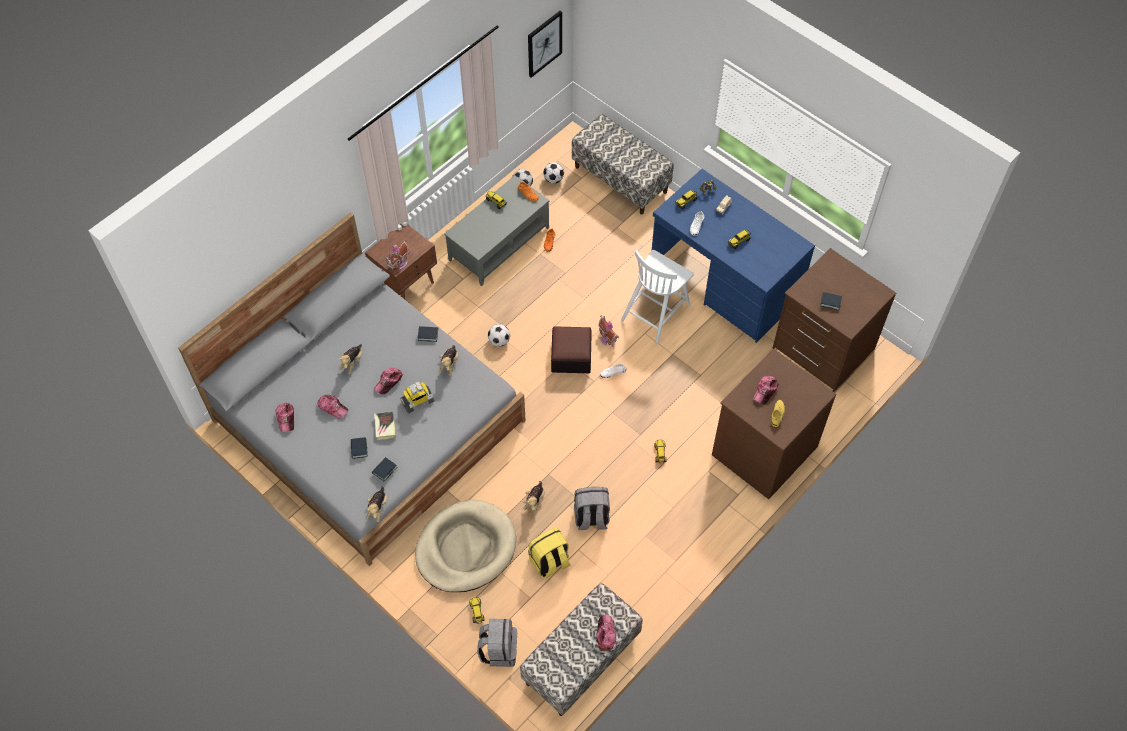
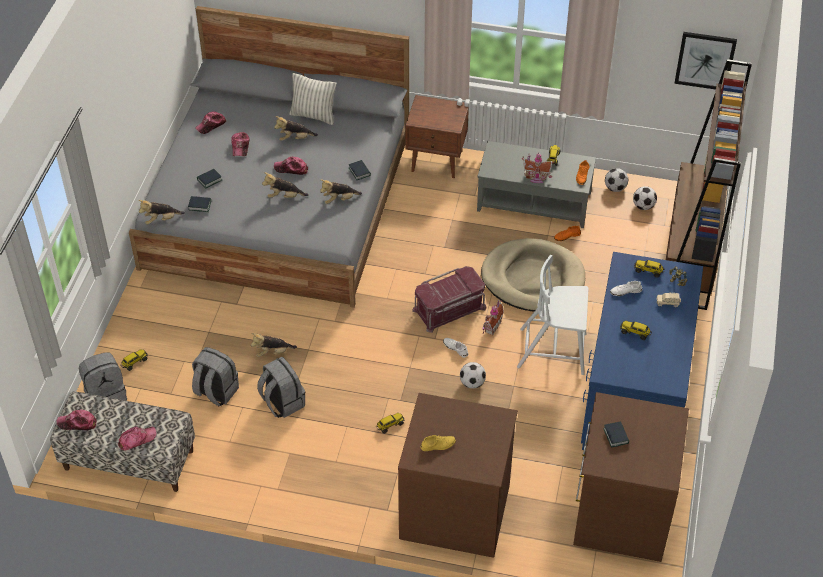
camera: 60 degrees right, 10 degrees down
(334, 336) = (313, 115): none -> pillow
(385, 426) = (244, 186): book -> none
(399, 263) = (421, 121): toy house -> toy house (536, 178)
(417, 402) = (284, 196): toy robot -> plush toy
(465, 548) = (193, 326): beige dog bed -> beige dog bed (533, 279)
(499, 341) = (426, 251): football -> football (472, 383)
(549, 562) = (216, 392): yellow backpack -> grey backpack
(571, 356) = (449, 309): ottoman -> red storage box
(621, 179) = (690, 255): bench -> brown bookcase
(765, 391) = (459, 424): cap -> cap (77, 423)

